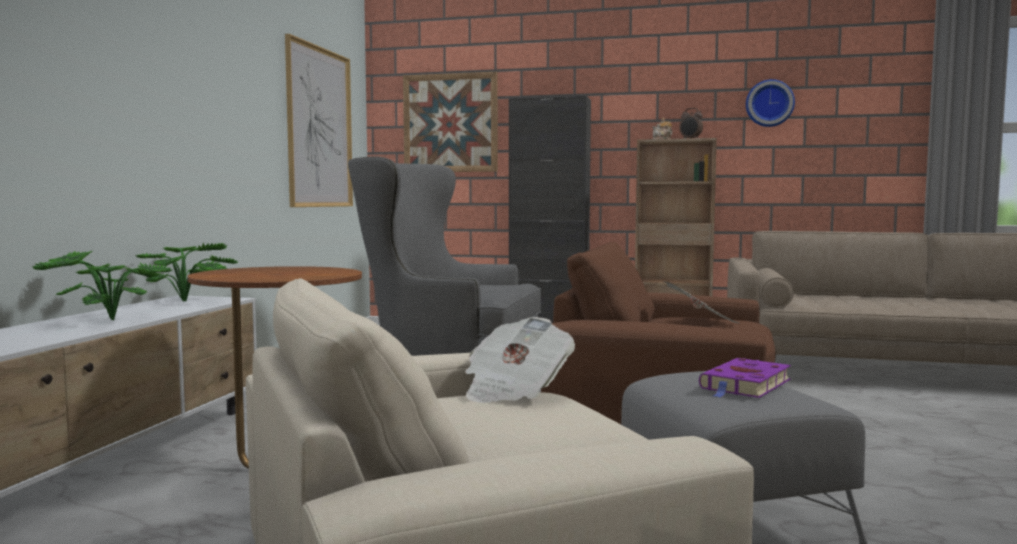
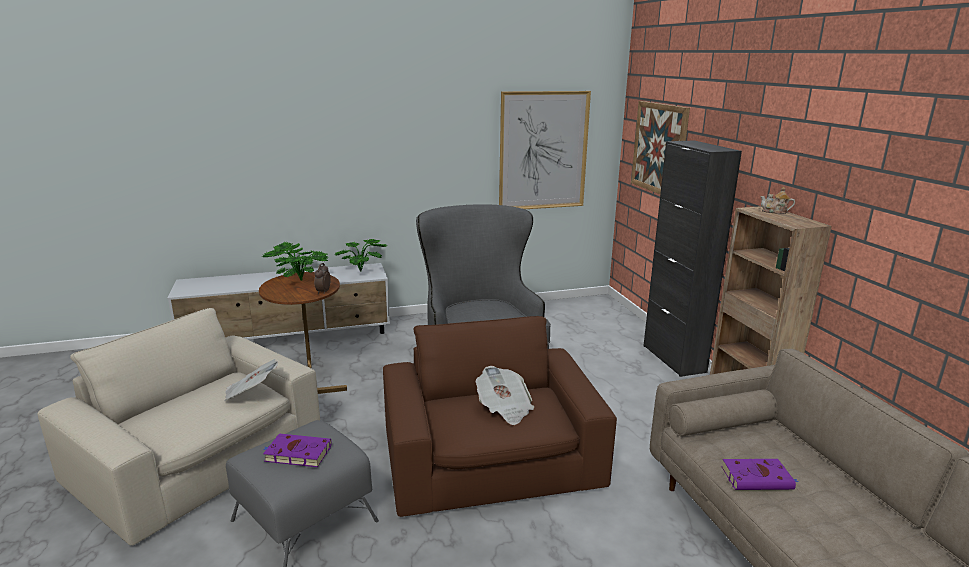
camera: 60 degrees right, 15 degrees up
(244, 272) = (299, 279): none -> potted plant
(690, 139) = (790, 220): alarm clock -> alarm clock (323, 292)
(769, 103) = (900, 196): wall clock -> none
(858, 304) = (758, 478): none -> purple book

